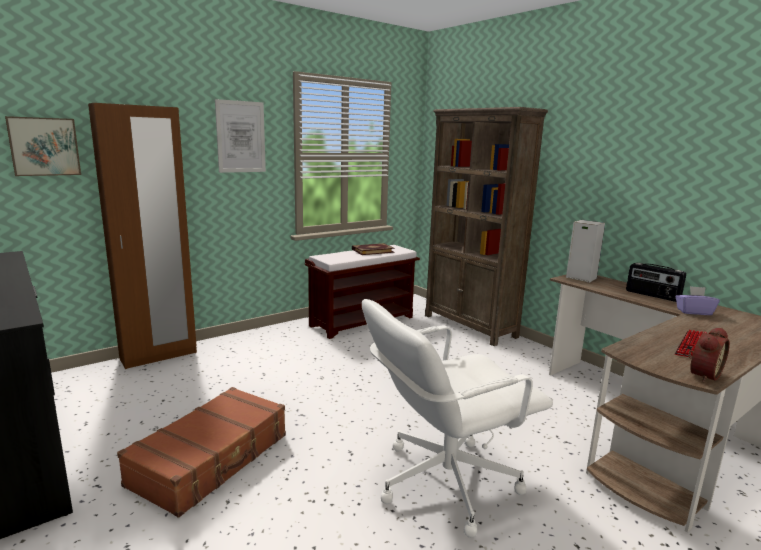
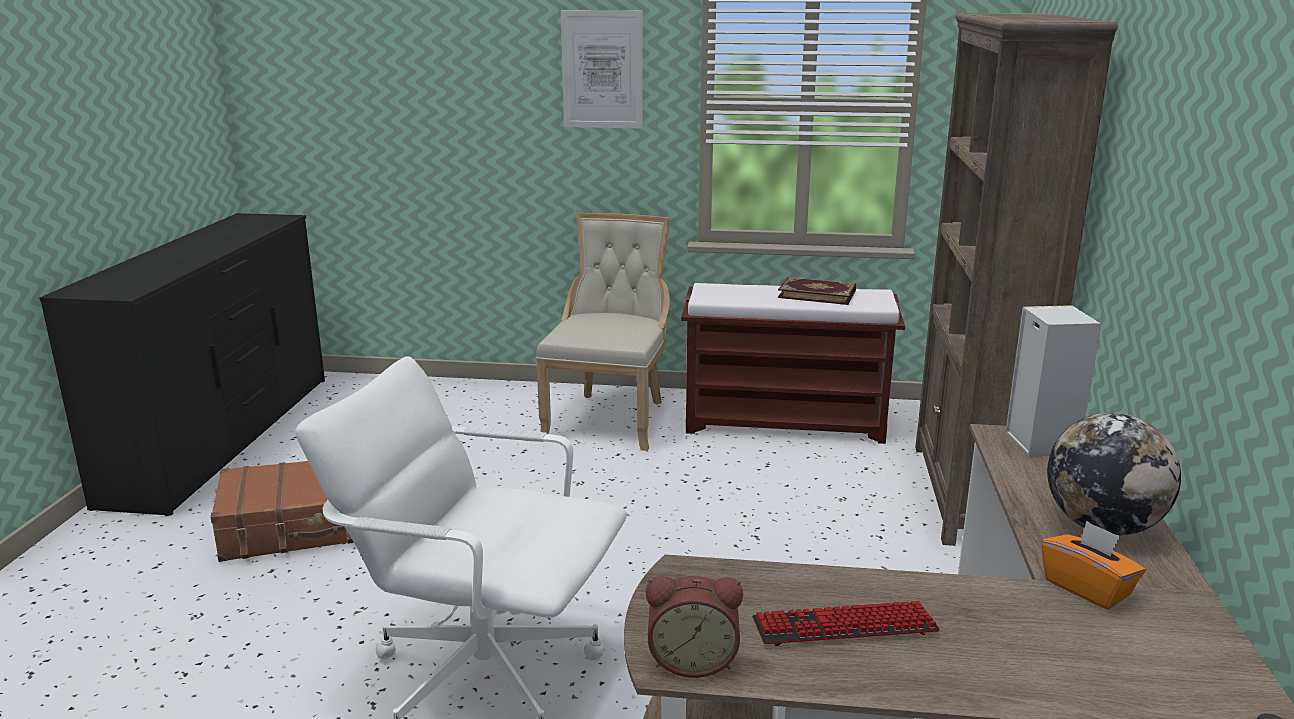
camera: 45 degrees right, 5 degrees up
(44, 146) = (343, 85): picture -> none
(159, 356) = (458, 387): brown wardrobe -> none
(281, 344) = (610, 419): none -> beige chair
(652, 295) = (1102, 526): radio -> globe
(693, 312) = (1087, 588): purple tissue box -> orange tissue box

